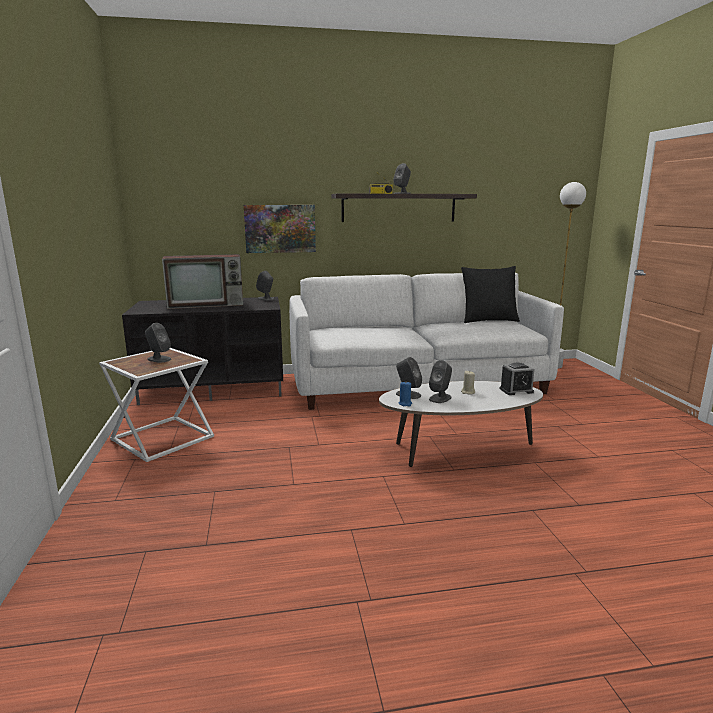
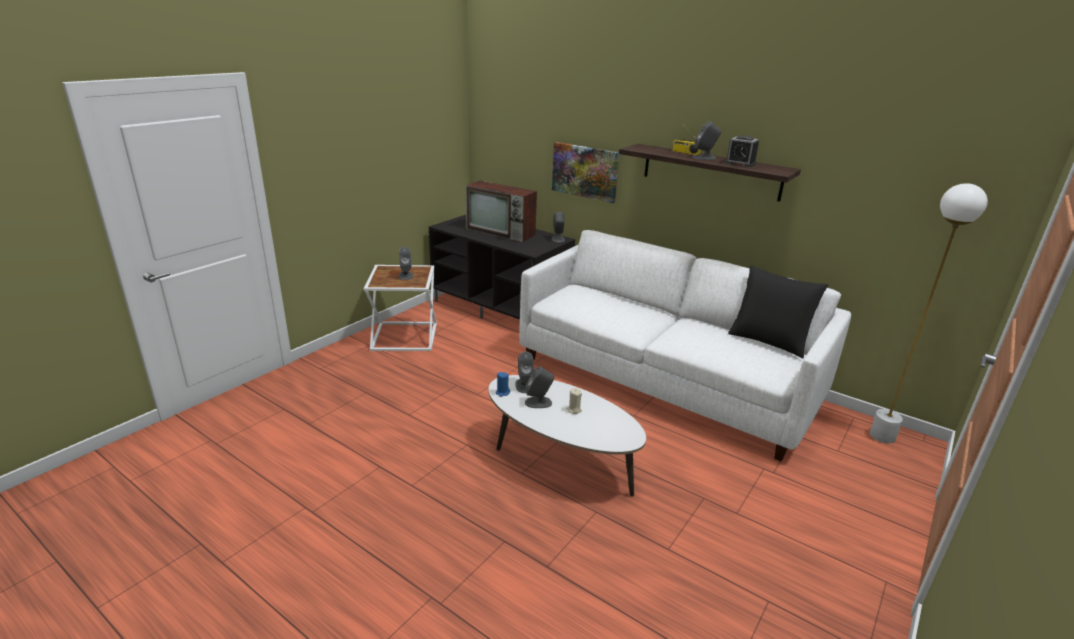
camera: 45 degrees right, 10 degrees up
(516, 390) = (619, 432): alarm clock -> alarm clock (740, 163)

